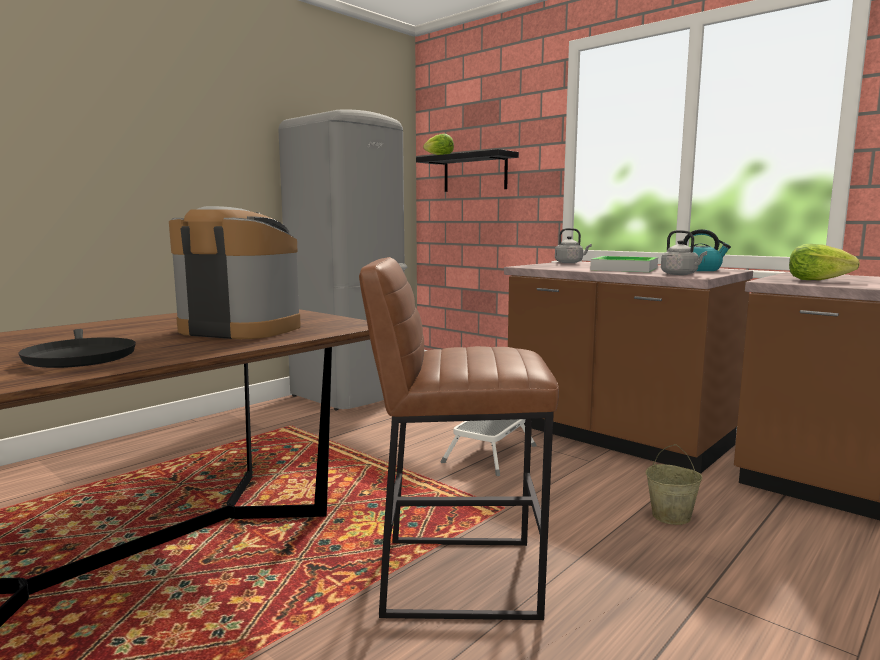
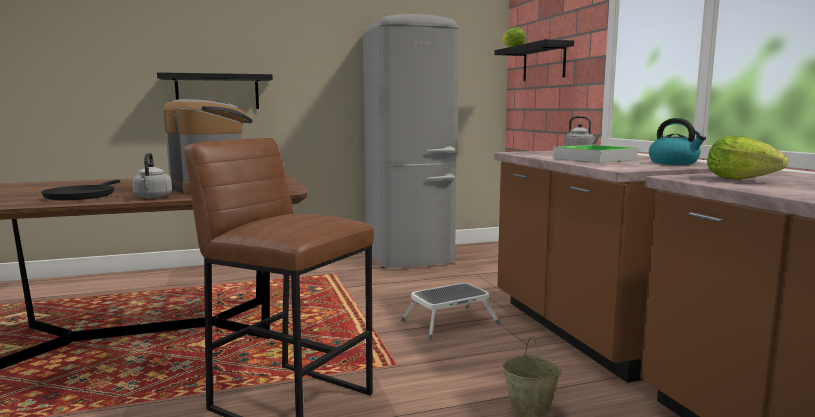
camera: 30 degrees right, 0 degrees up
(96, 196) = (217, 92): none -> black shelf
(681, 274) = (618, 166): grey kettle -> grey kettle (153, 197)

